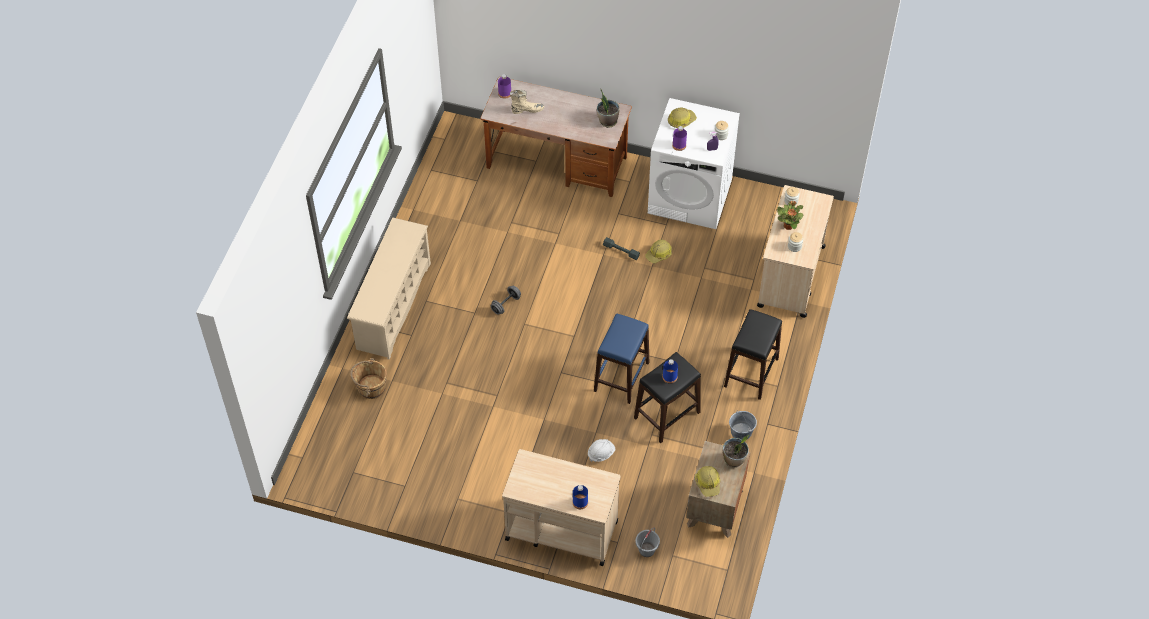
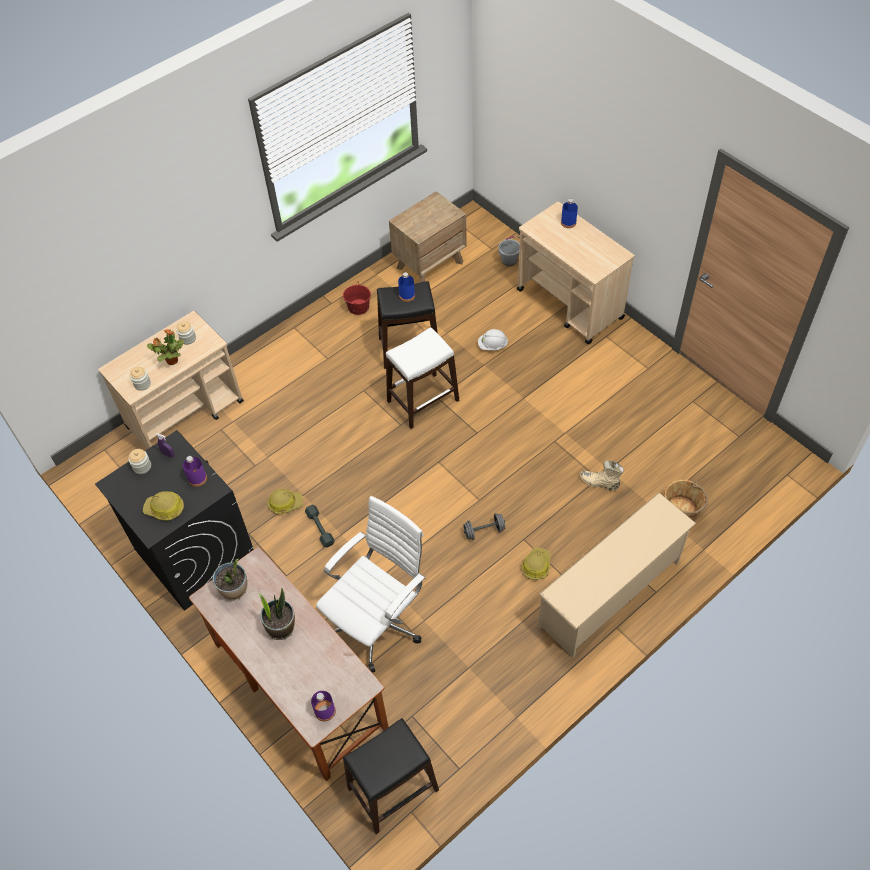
camera: 145 degrees left, 0 degrees up
(526, 110) = (317, 665): beige boot -> beige boot (600, 483)
(535, 216) = (379, 623): none -> white office chair
(622, 376) = (422, 400): blue stool -> white stool
(690, 196) = (194, 553): white washing machine -> black washing machine
(708, 483) = (443, 214): hard hat -> hard hat (536, 566)
(734, 460) = (407, 220): potted plant -> potted plant (281, 627)
(741, 432) = (358, 307): grey bucket -> red bucket
(751, 372) = (304, 348): black stool -> black stool (392, 789)

